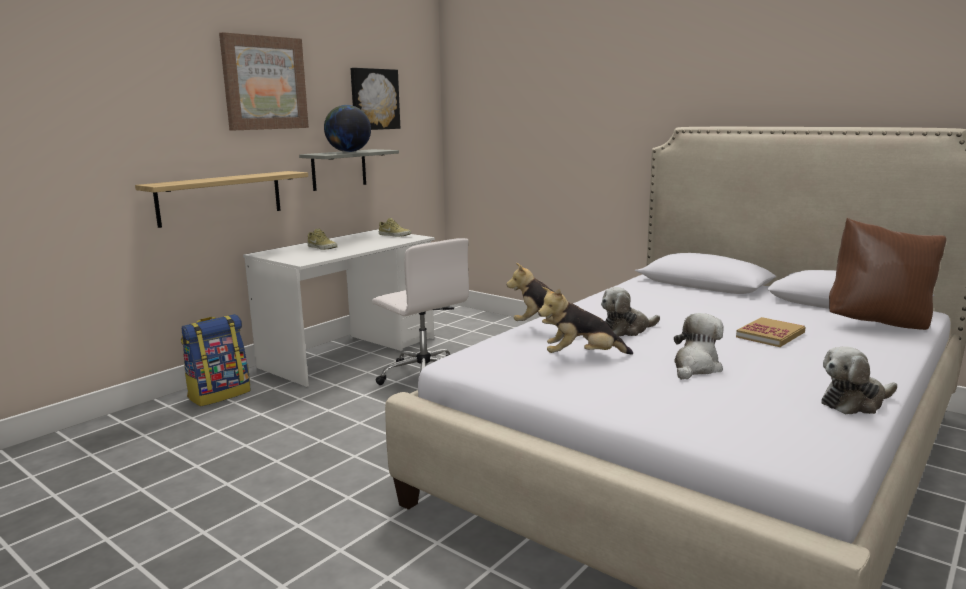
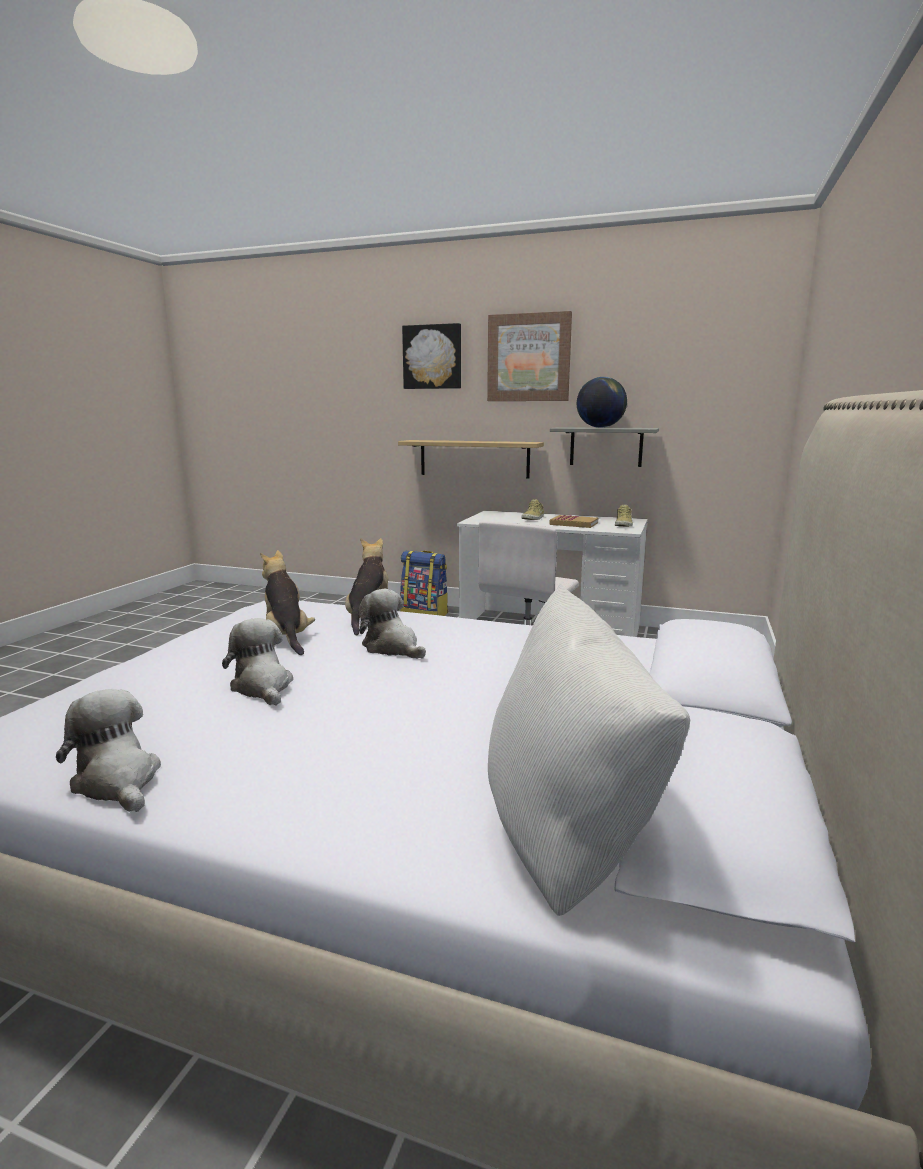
camera: 70 degrees right, 0 degrees up
(374, 99) = (669, 370): picture -> picture (432, 357)
(695, 367) = (263, 687): plush toy -> plush toy turned 135 degrees counterclockwise
(770, 335) = (415, 730): book -> book (574, 524)
(878, 323) = (569, 848): brown pillow -> white pillow

